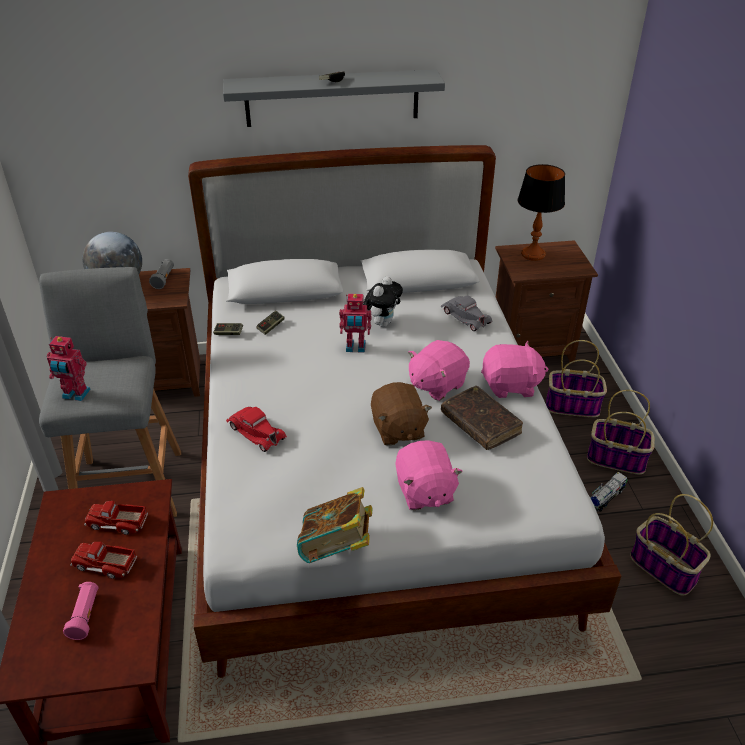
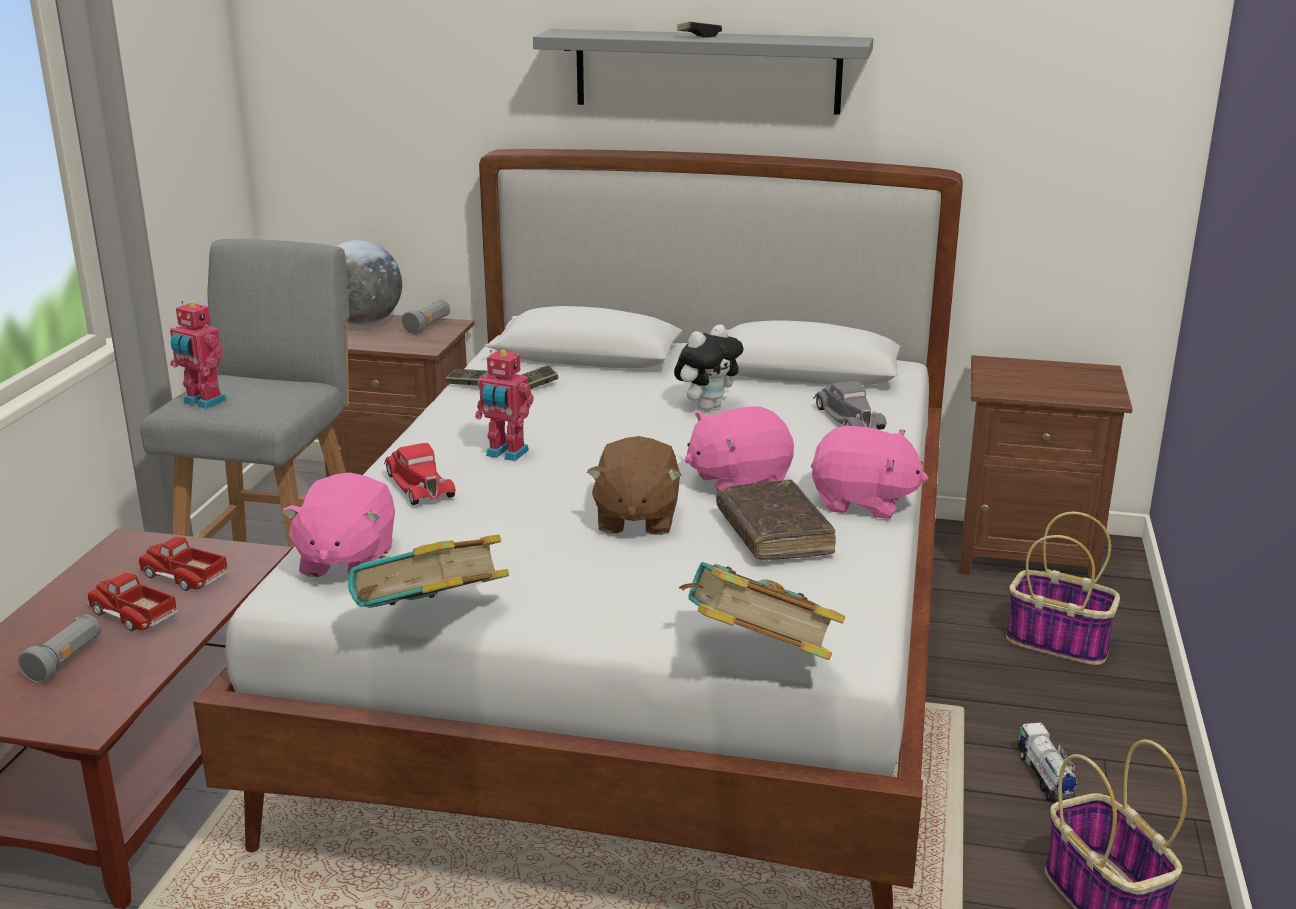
camera: 20 degrees right, 15 degrees down
(85, 615) = (66, 660): pink flashlight -> grey flashlight
(355, 348) = (643, 425): toy robot -> toy robot (506, 454)
(424, 491) = (620, 590): pink plush toy -> pink plush toy (346, 561)
(526, 526) = (757, 658): none -> book
(532, 254) = (1029, 372): table lamp -> none
(605, 498) = (1045, 777): toy truck -> toy truck turned 75 degrees counterclockwise
(617, 459) = (1102, 729): basket -> none

